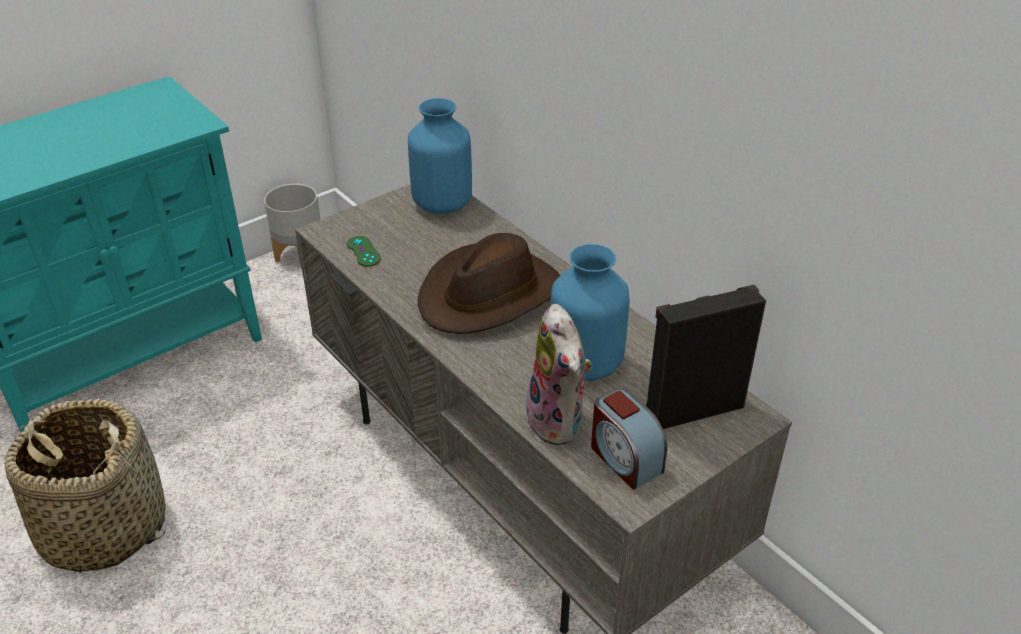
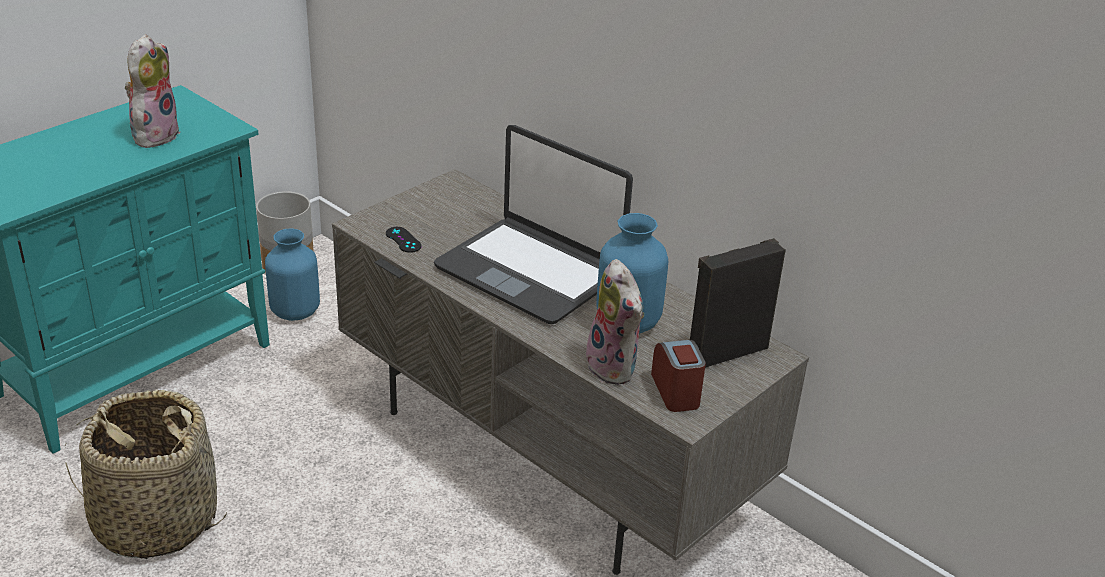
camera: 10 degrees left, 5 degrees down
(122, 128) = (154, 134): none -> plush toy
(363, 251) = (403, 240): green game controller -> black game controller
(441, 205) = (465, 197): blue vase -> blue vase (295, 312)
(490, 295) = (530, 271): brown hat -> laptop
(624, 458) = (676, 391): alarm clock -> alarm clock turned 150 degrees counterclockwise

